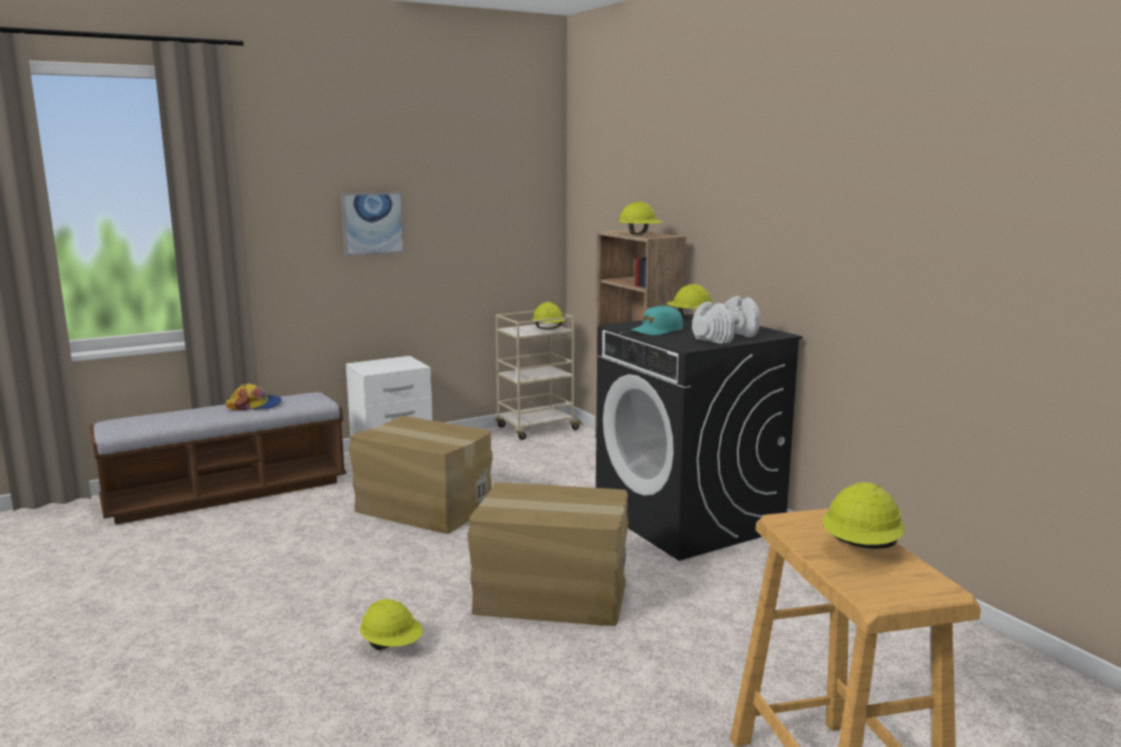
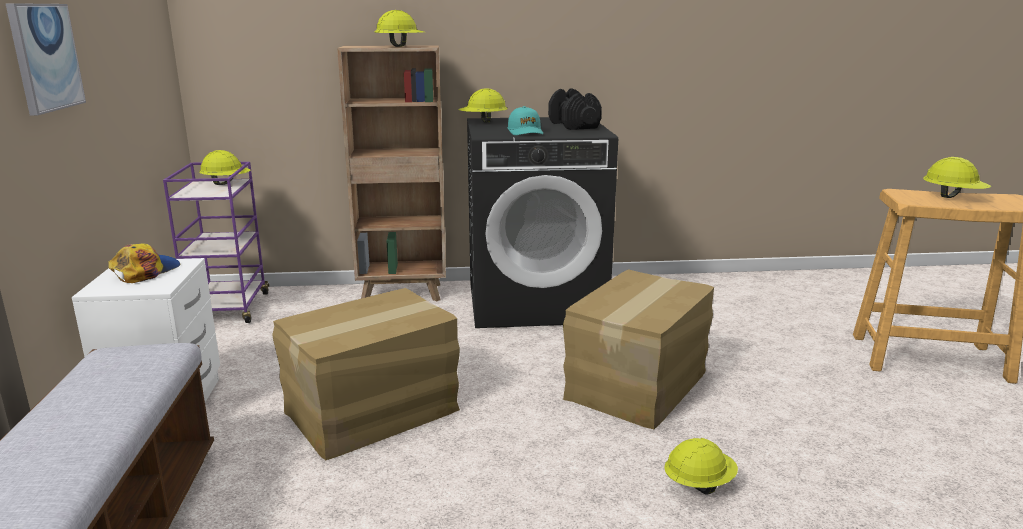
camera: 65 degrees left, 5 degrees up
(255, 405) = (97, 399): cap -> cap (145, 271)
(536, 429) = (229, 309): beige cart -> purple cart
(726, 337) = (574, 125): white dumbbell -> black dumbbell

